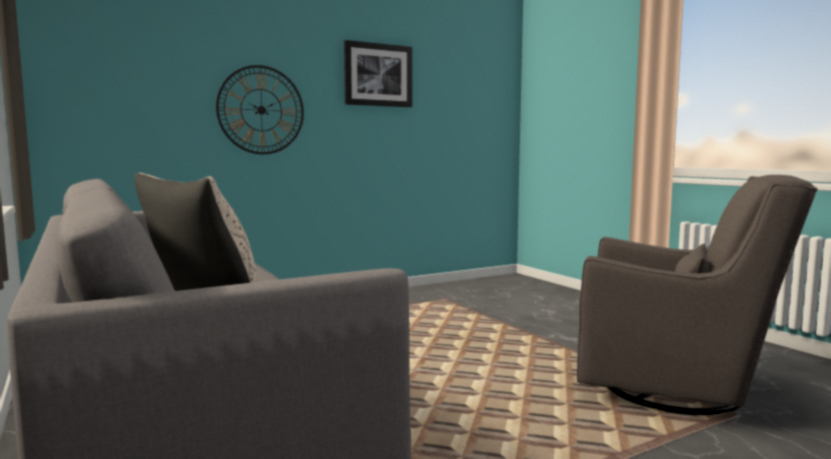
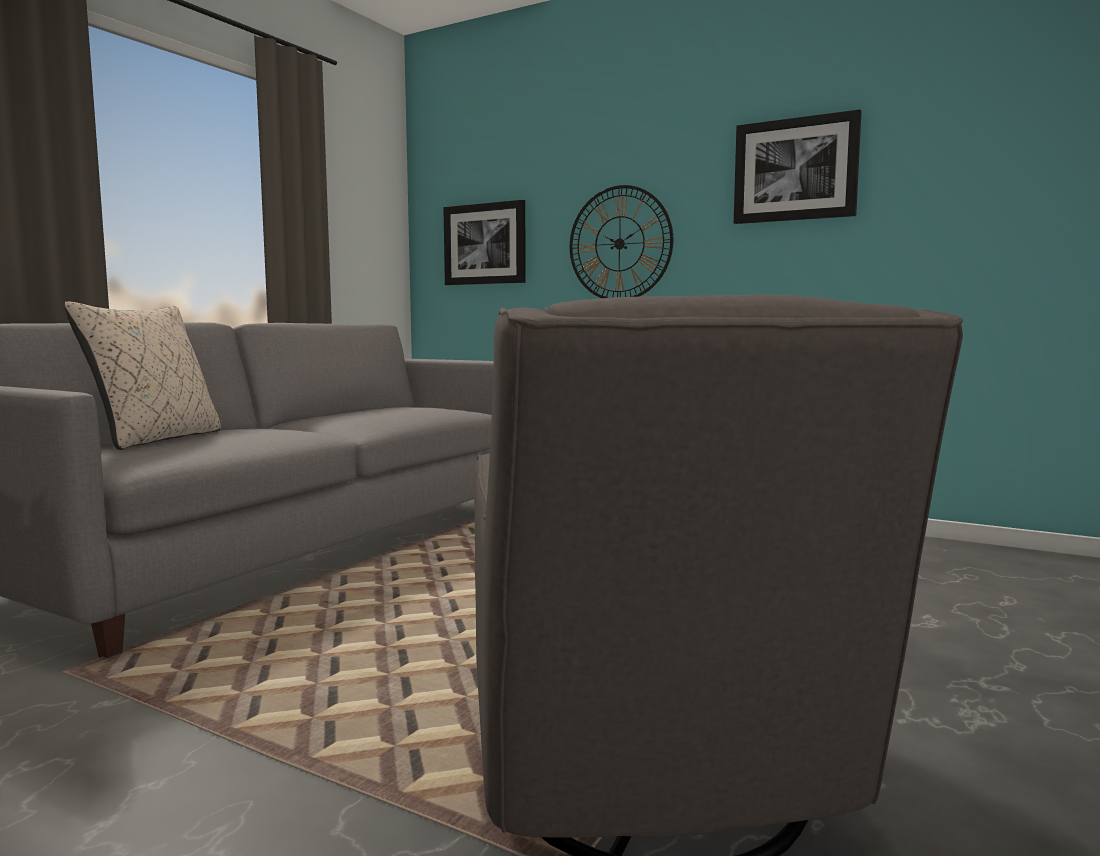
camera: 60 degrees right, 0 degrees up
(120, 98) = (485, 244): none -> picture

